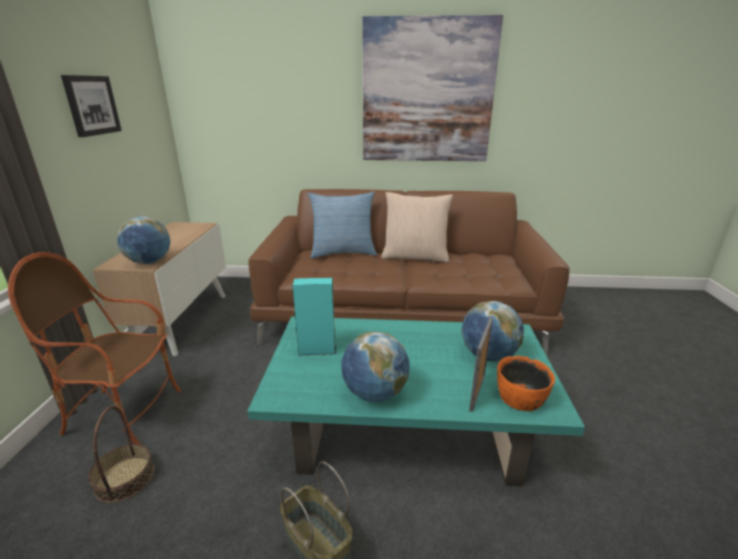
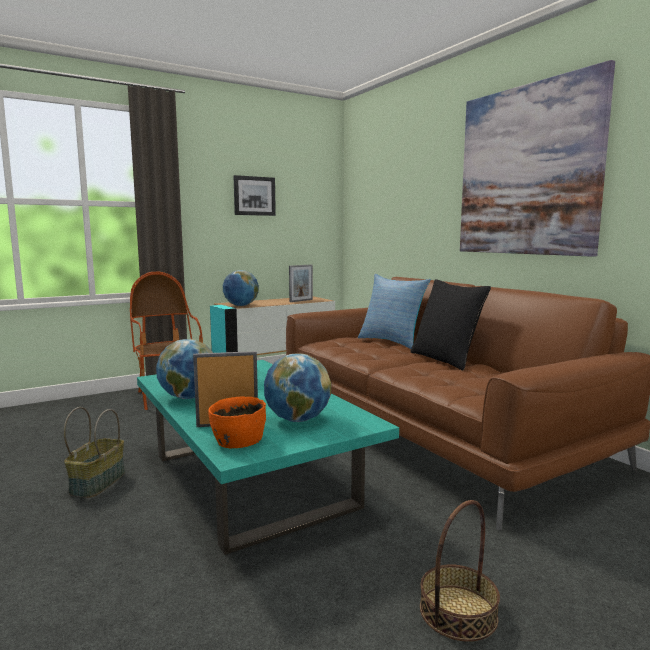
camera: 55 degrees right, 15 degrees down
(125, 478) = (118, 416): basket -> basket (458, 612)
(187, 233) = (301, 301): none -> picture frame
(415, 256) = (446, 359): beige pillow -> black pillow

